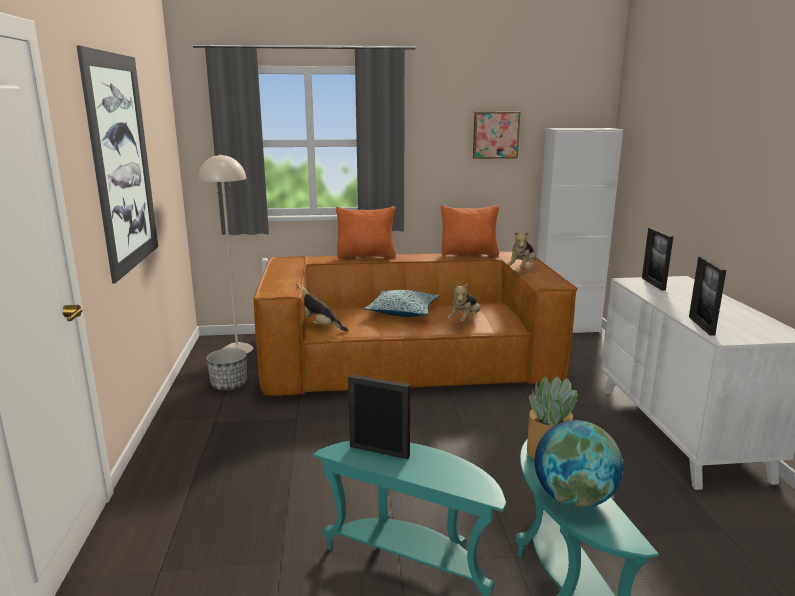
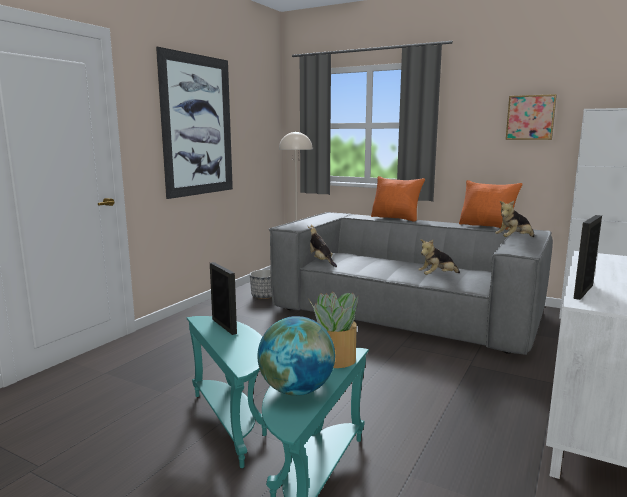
camera: 35 degrees right, 5 degrees down
(403, 311) = (397, 263): pillow -> none
(409, 362) = (405, 311): brown sofa -> grey sofa
(653, 284) = (611, 260): picture frame -> none

